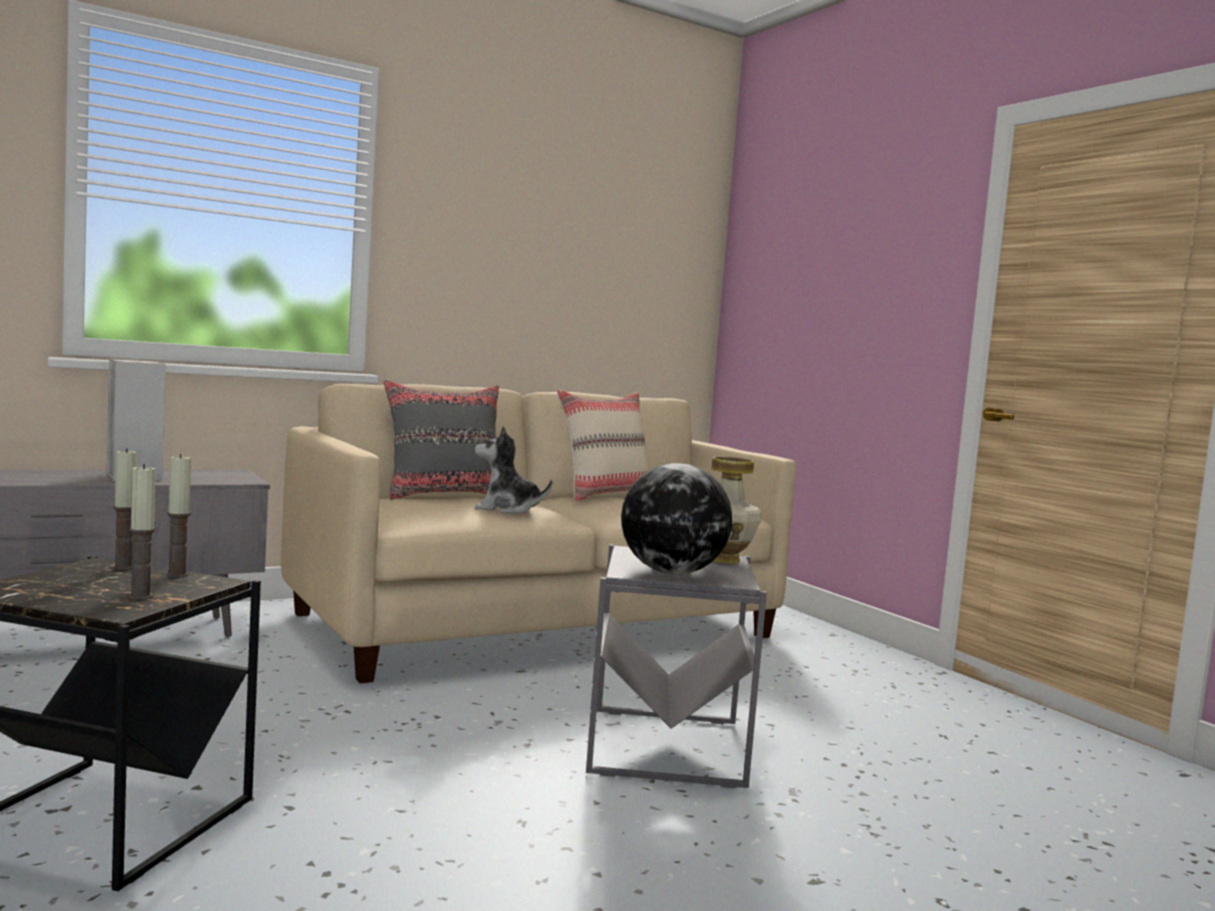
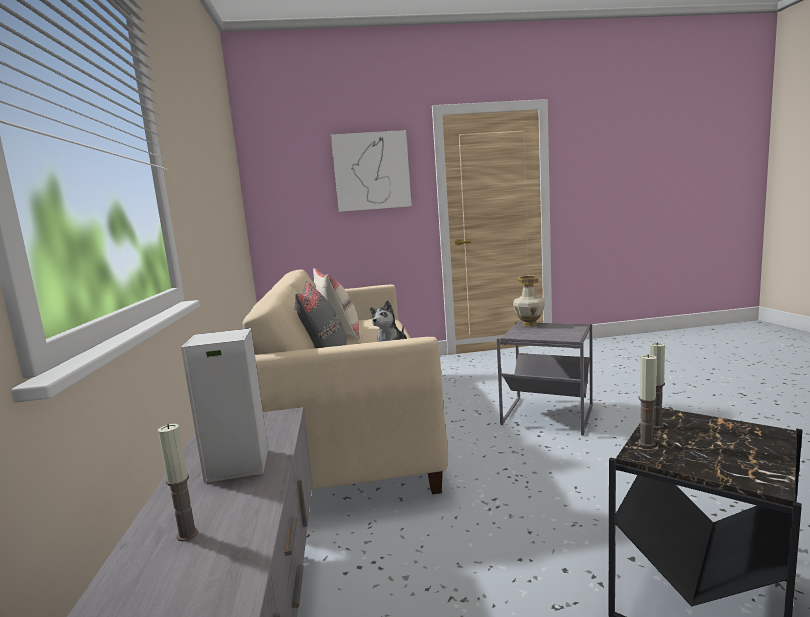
camera: 65 degrees left, 5 degrees up
(140, 596) = (727, 430): candle -> candle (187, 534)
(672, 573) = (564, 332): globe -> none
(876, 249) = (371, 171): none -> picture

